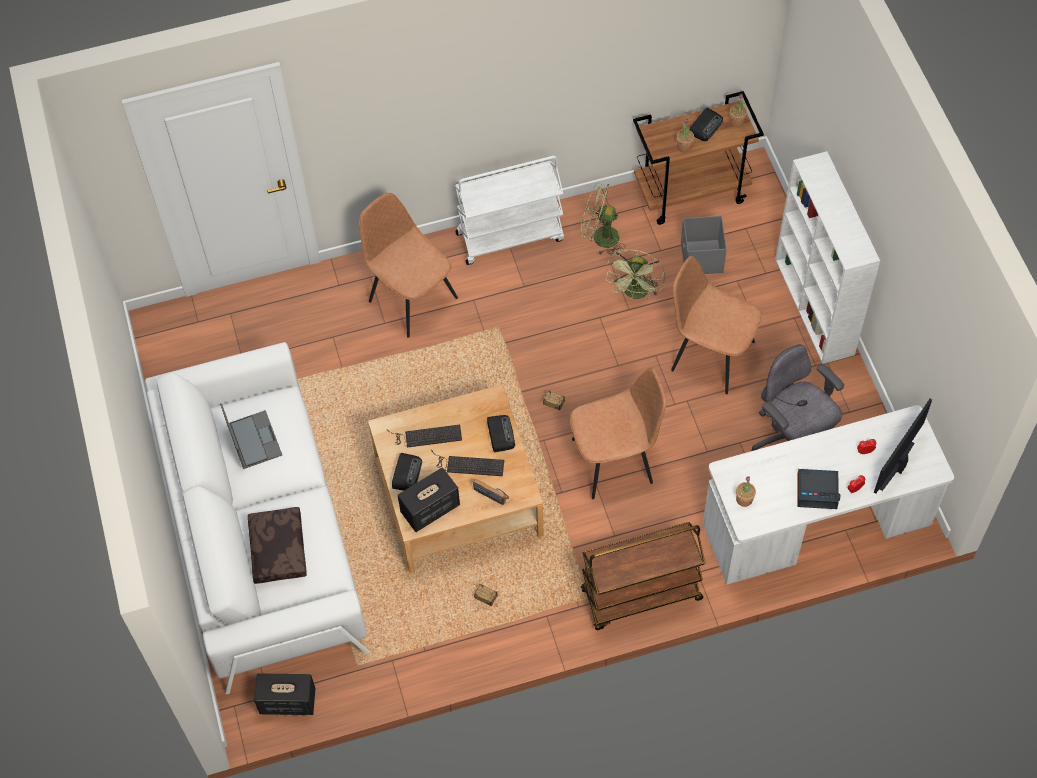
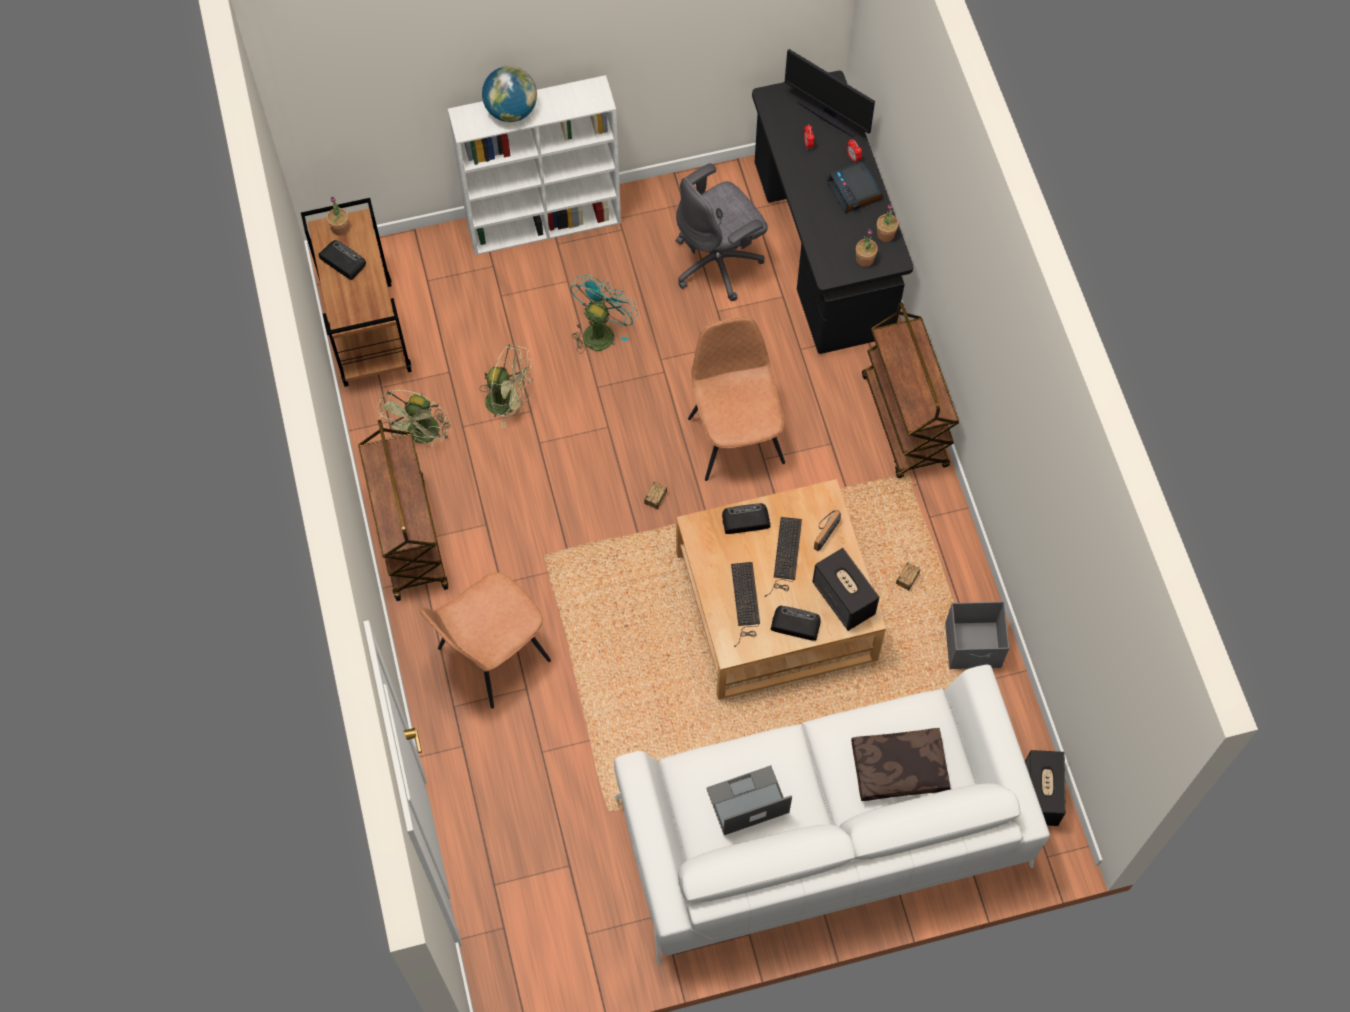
camera: 90 degrees left, 5 degrees up
(510, 236) = (408, 537): white cart -> brown cart
(684, 147) = (370, 286): potted plant -> potted plant (885, 234)
(701, 258) = (465, 330): grey storage box -> grey storage box (973, 646)
(710, 355) = (601, 331): brown chair -> turquoise fan
(816, 526) = (823, 249): white desk -> black desk
(817, 491) = (855, 191): alarm clock -> alarm clock turned 150 degrees clockwise
(831, 195) = (511, 110): none -> globe

